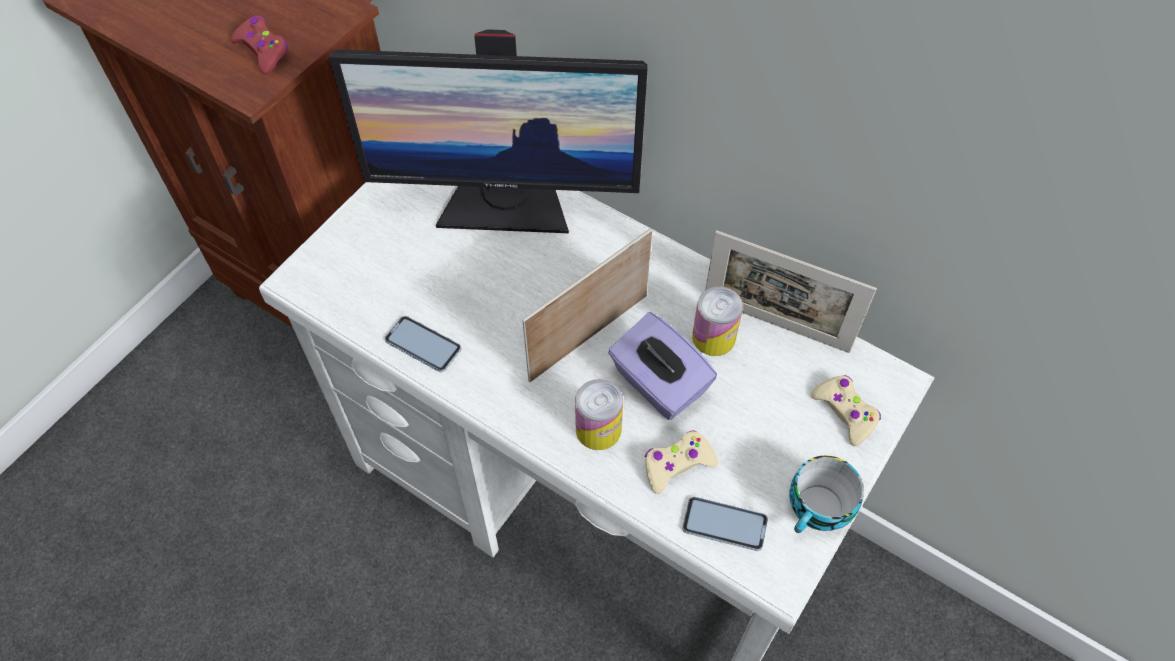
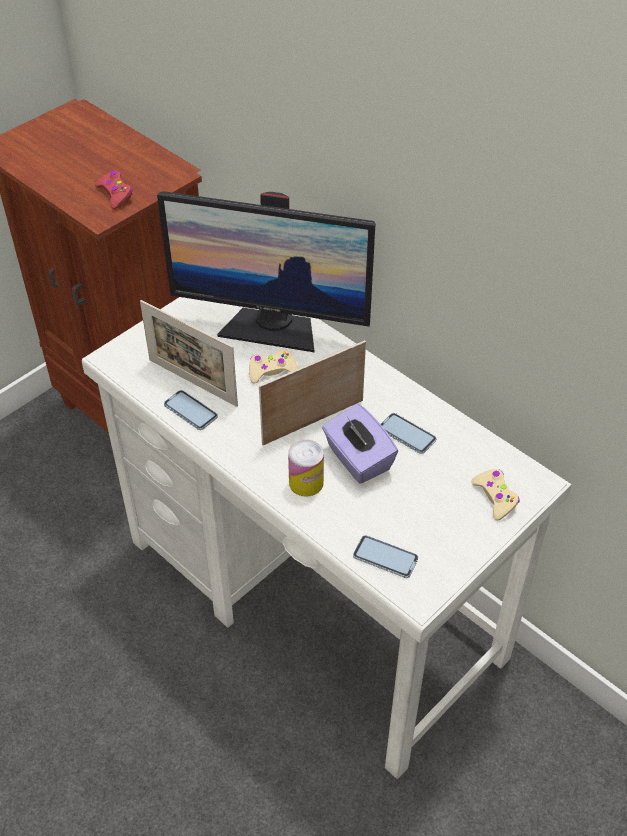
camera: 10 degrees right, 10 degrees down
(677, 464) = (359, 514): beige game controller -> beige game controller (272, 371)
(713, 337) = (407, 434): can -> phone
(775, 324) = (456, 432): picture frame -> picture frame (192, 382)
(818, 512) = (458, 559): cup -> none

